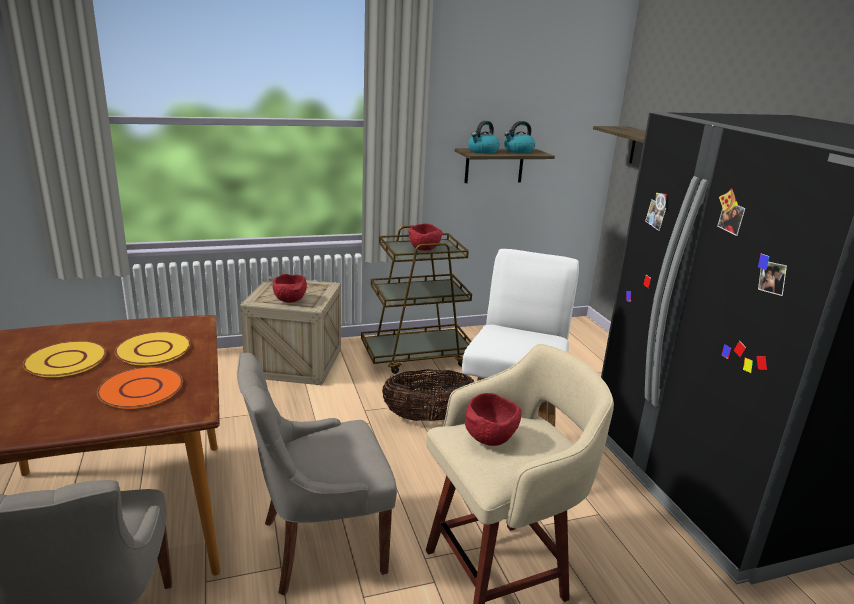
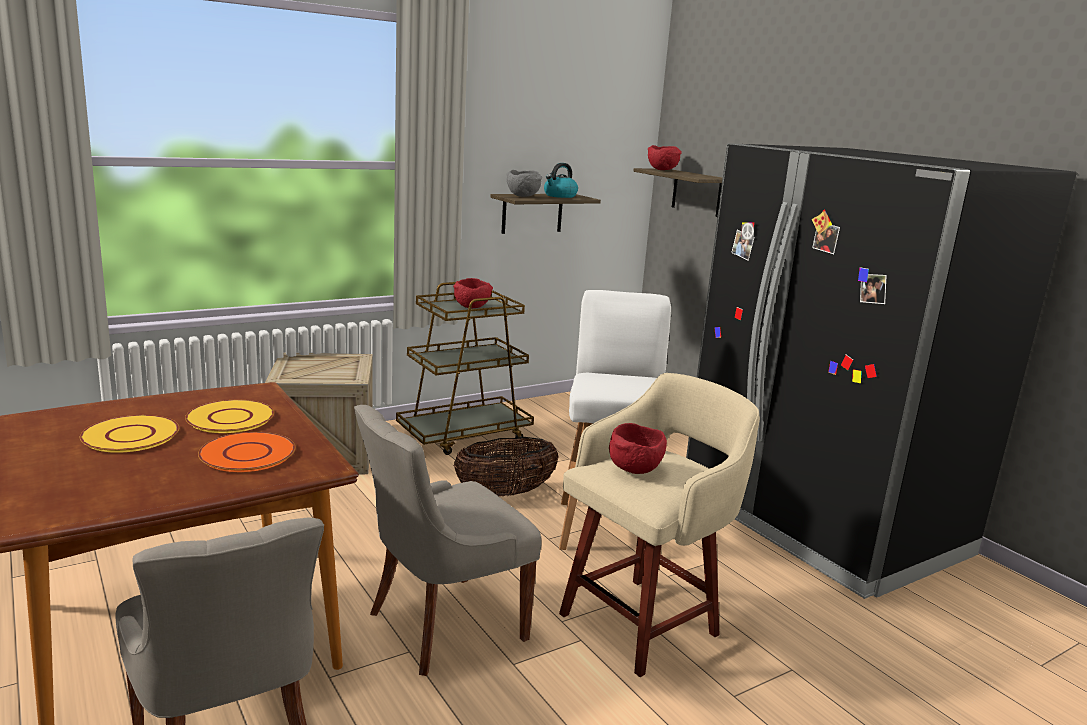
camera: 15 degrees left, 5 degrees down
(291, 301) = (324, 375): red bowl -> red bowl (663, 170)
(482, 151) = (524, 196): kettle -> grey bowl

